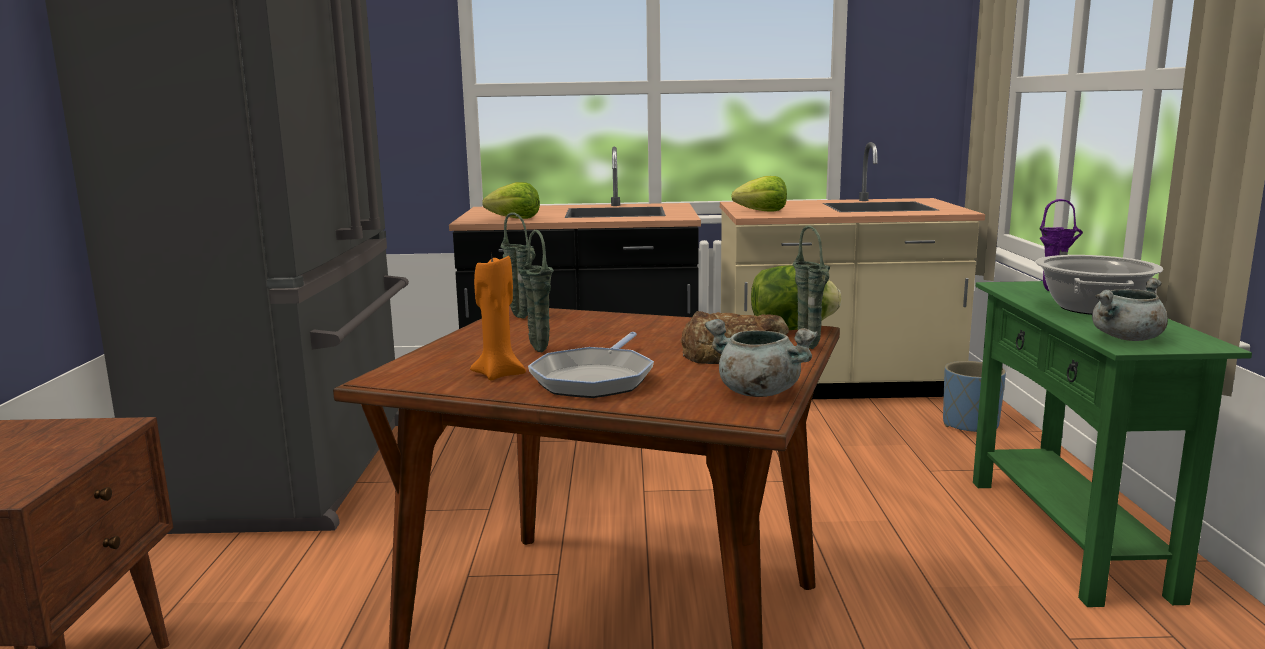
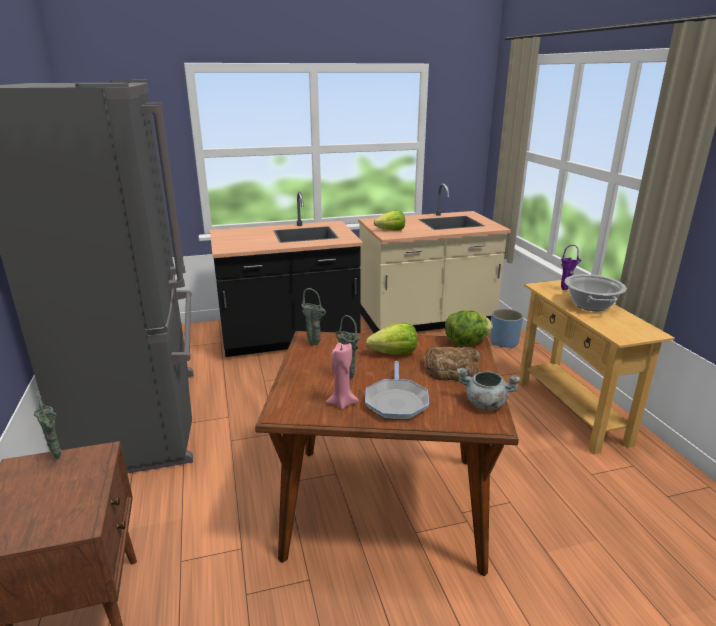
camera: 15 degrees left, 10 degrees up
(499, 374) = (342, 403): orange candle -> pink candle
(514, 218) = (249, 245): lettuce -> lettuce (394, 353)
(810, 348) = (486, 360): green vase -> green vase (57, 458)
(1066, 535) = (571, 411): green console table -> beige console table
(1126, 338) = (618, 331): grey cooking pot -> none

